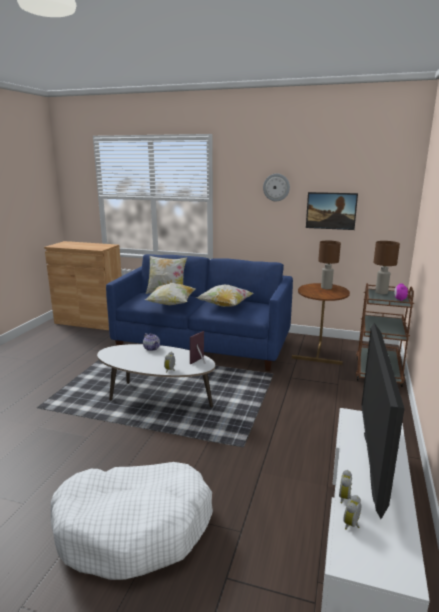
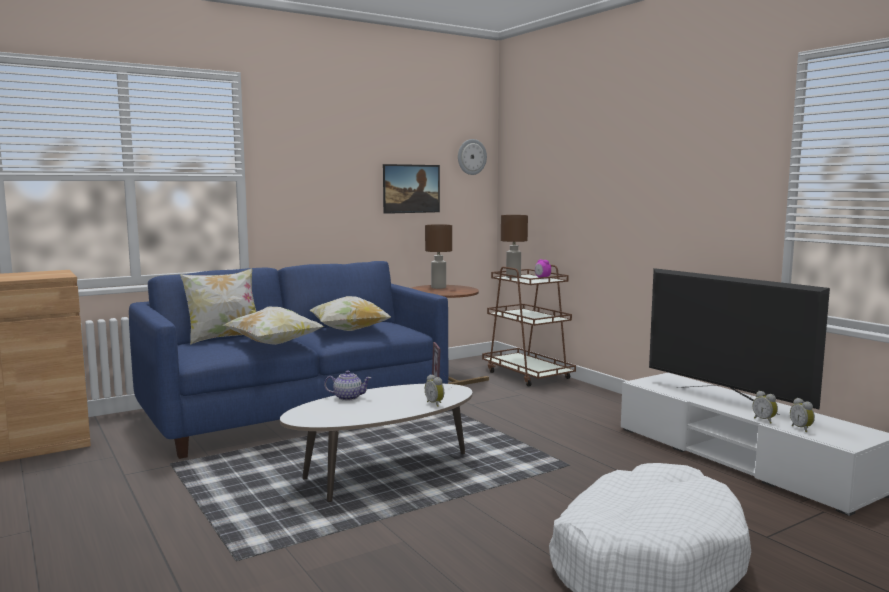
camera: 50 degrees left, 10 degrees down
(276, 187) = (341, 157): wall clock -> wall clock (471, 157)

